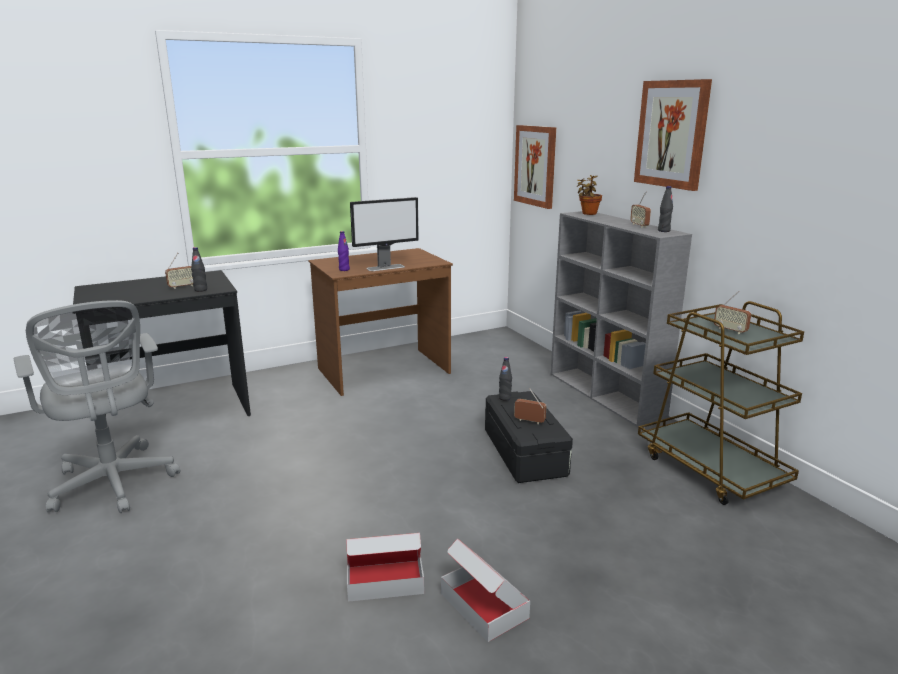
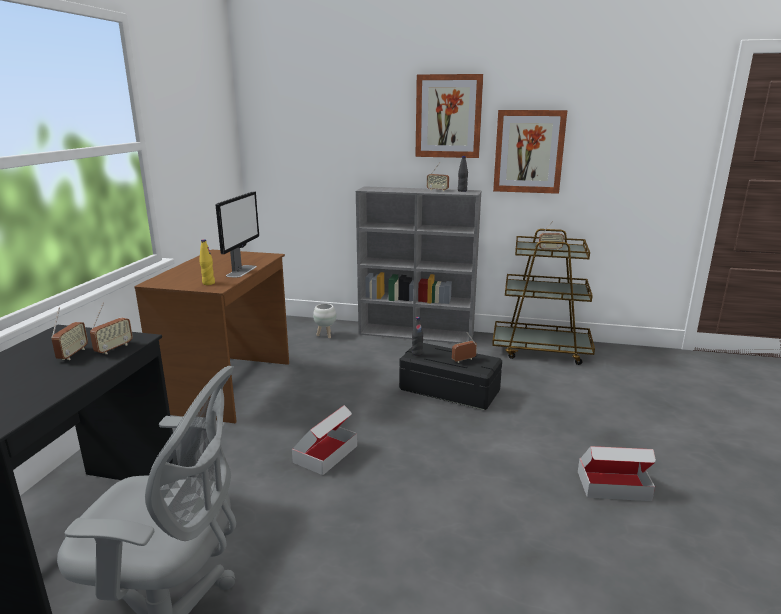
camera: 50 degrees left, 0 degrees up
(201, 290) = (114, 348): black bottle -> radio
(344, 269) = (208, 283): purple bottle -> yellow bottle
(385, 580) = (550, 515): cardboard box -> cardboard box (325, 454)
(521, 364) = (325, 335): none -> white planter
(535, 166) = (280, 153): picture -> picture (529, 151)
(588, 213) = (375, 188): potted plant -> none

